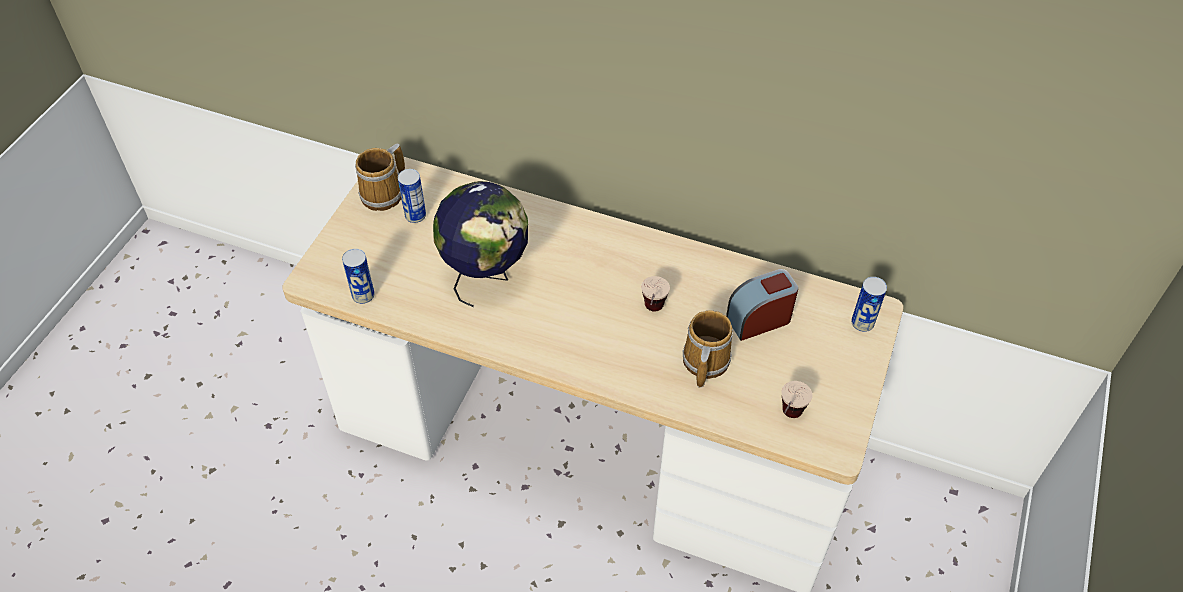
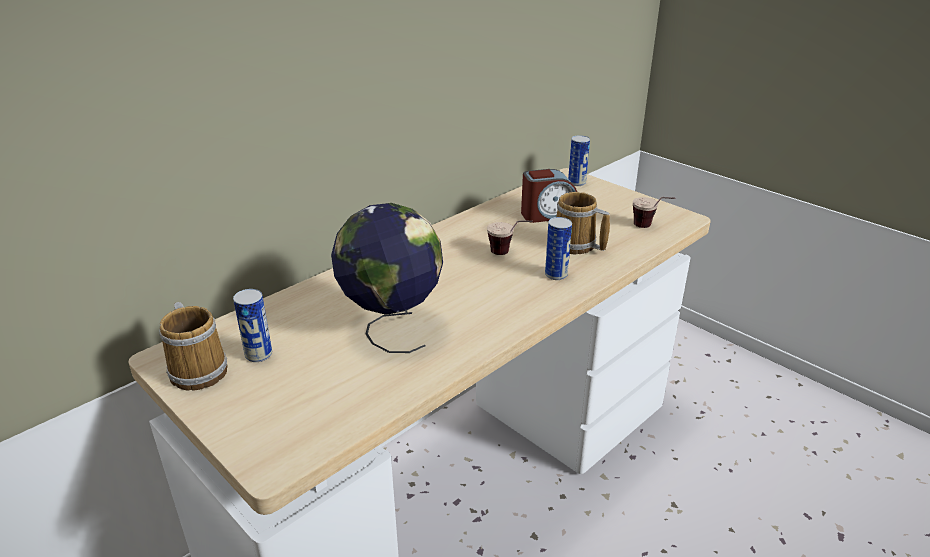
camera: 65 degrees left, 20 degrees down
(363, 295) = (340, 422): can -> can (556, 275)
(759, 319) = (547, 214): alarm clock -> alarm clock turned 105 degrees counterclockwise

